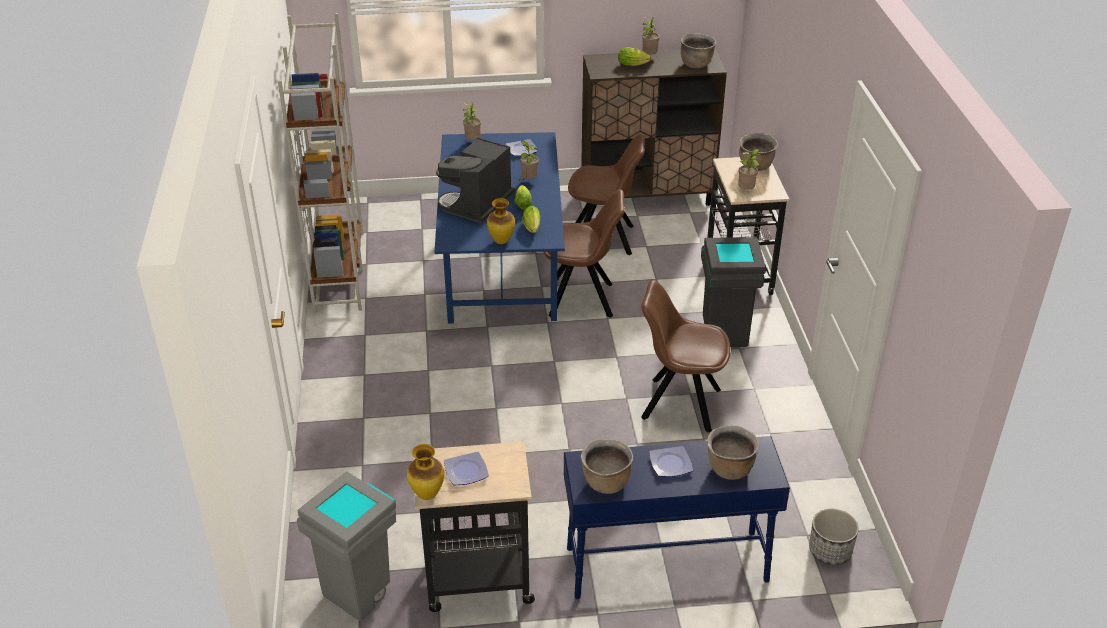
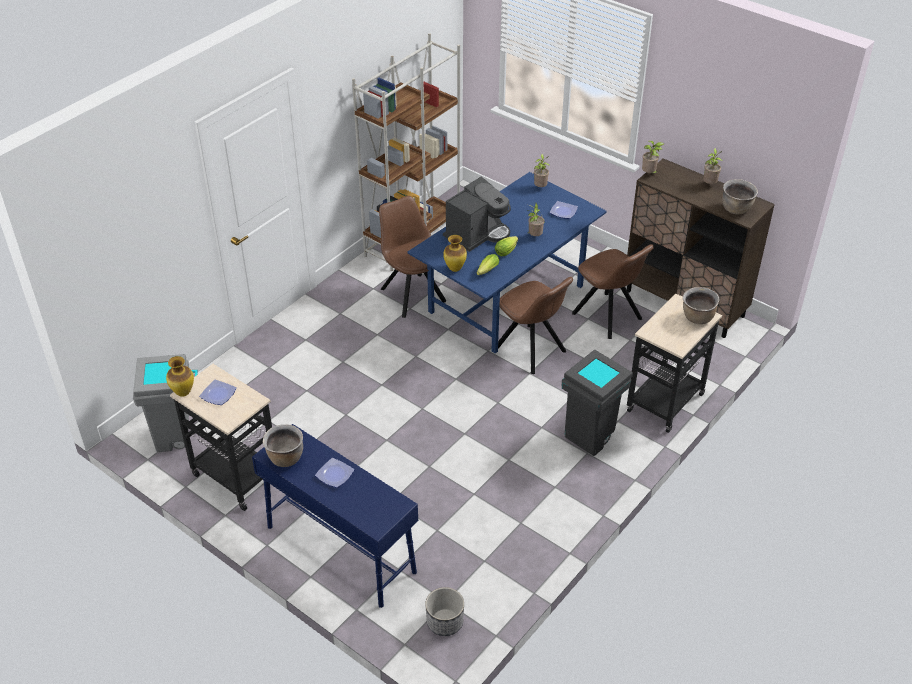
camera: 45 degrees right, 5 degrees up
(476, 204) = (477, 234): coffee machine -> coffee machine turned 150 degrees clockwise
(634, 64) = (688, 185): lettuce -> none
(680, 404) = (492, 462): brown chair -> brown chair (412, 295)
(729, 469) = (361, 503): brown cooking pot -> none
(746, 191) = (659, 332): potted plant -> potted plant (649, 174)

